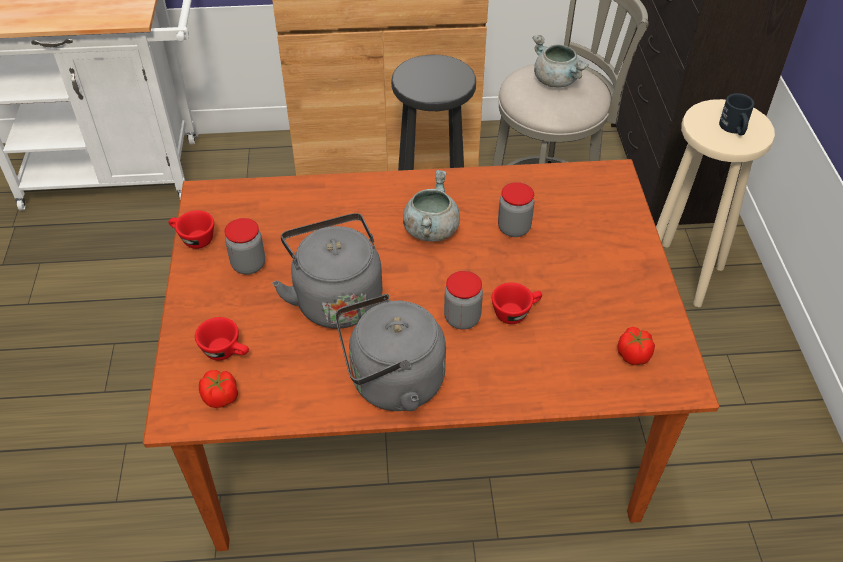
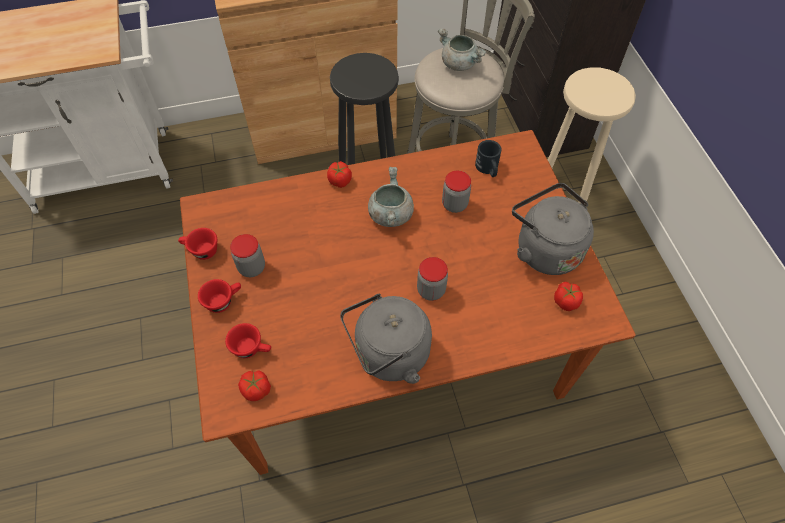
camera: 10 degrees left, 10 degrees up
(336, 298) = (328, 287): grey kettle -> grey kettle (544, 248)
(377, 186) = (340, 181): none -> tomato
(515, 312) = (470, 278): red cup -> red cup (223, 300)
(734, 129) = (605, 93): black mug -> black mug (488, 169)

